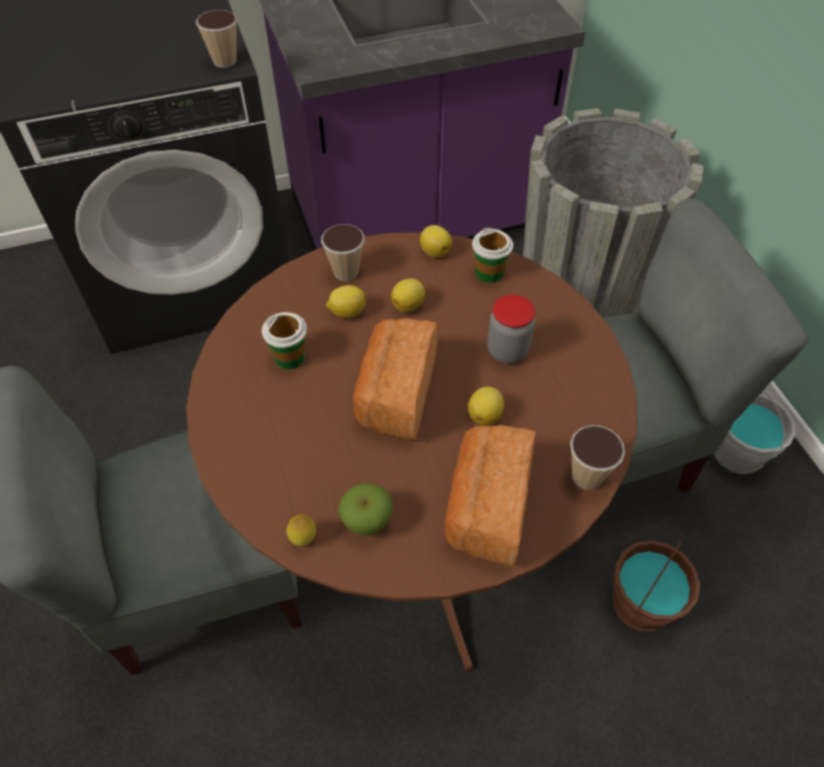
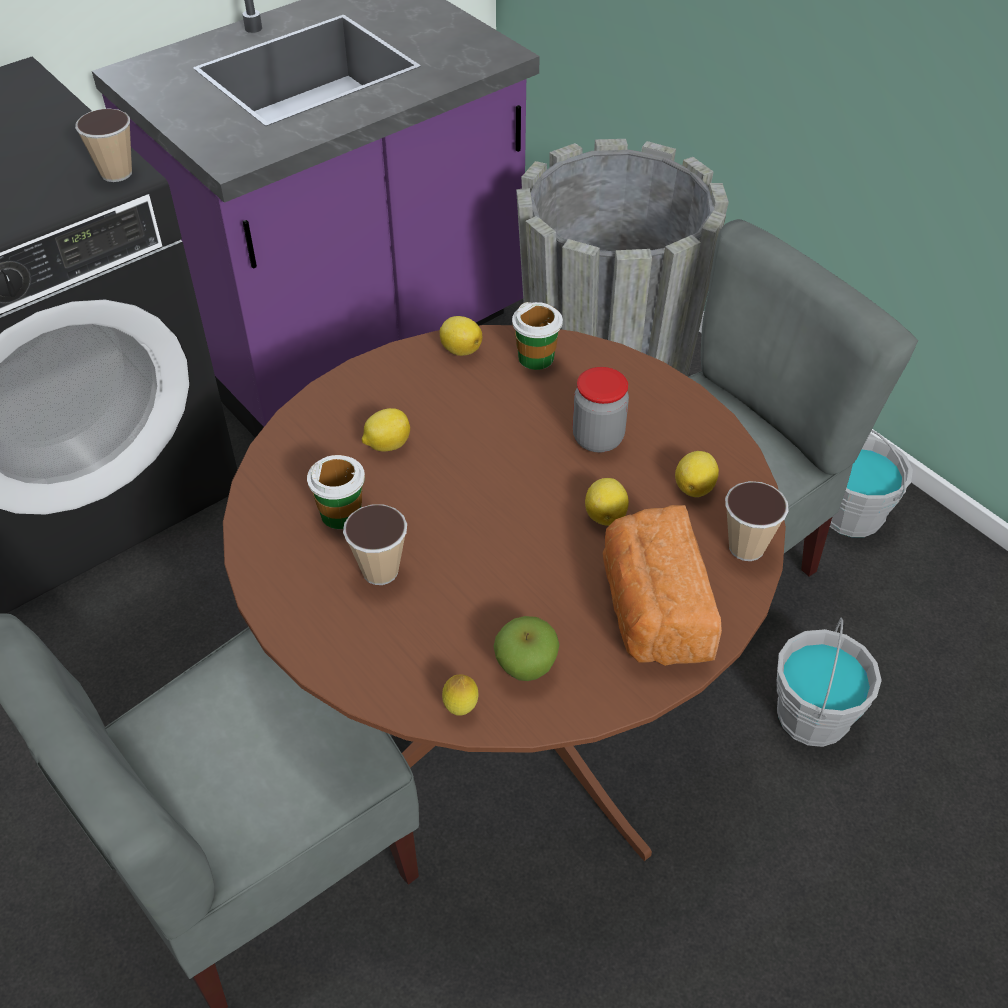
camera: 20 degrees left, 5 degrees down
(346, 272) = (362, 399): cup -> cup (380, 571)
(395, 393) = (490, 520): bread -> none
(409, 305) = (458, 418): lemon -> lemon (695, 487)
(641, 605) = (813, 716): brown bucket -> grey bucket

